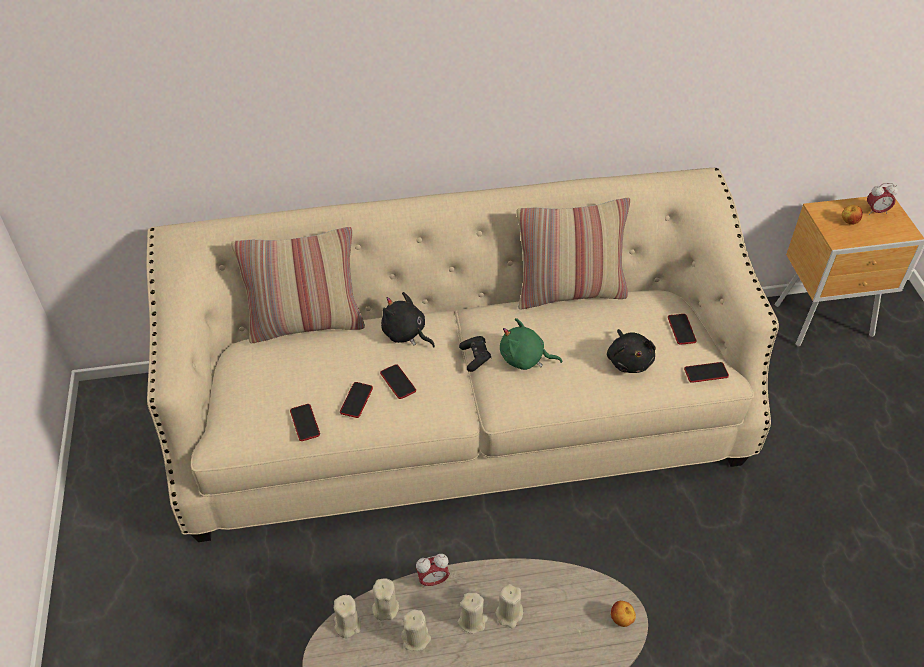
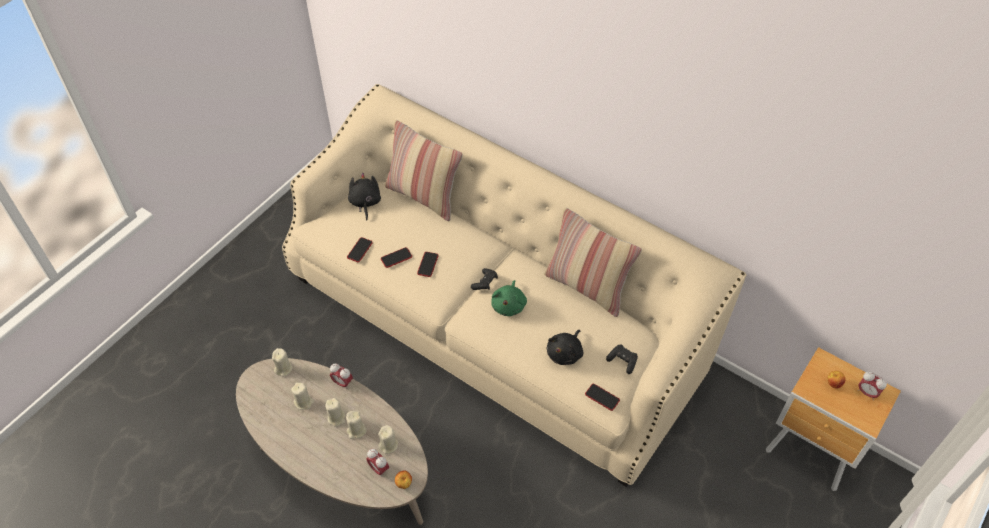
camera: 45 degrees right, 5 degrees up
(385, 607) = (307, 376): beige candle -> beige candle (388, 445)
(405, 334) = (465, 241): black plush toy -> black plush toy (365, 203)
(525, 359) = (509, 305): green plush toy -> green plush toy turned 135 degrees counterclockwise
(579, 629) = (379, 469): none -> alarm clock
(681, 329) = (622, 361): phone -> black game controller

